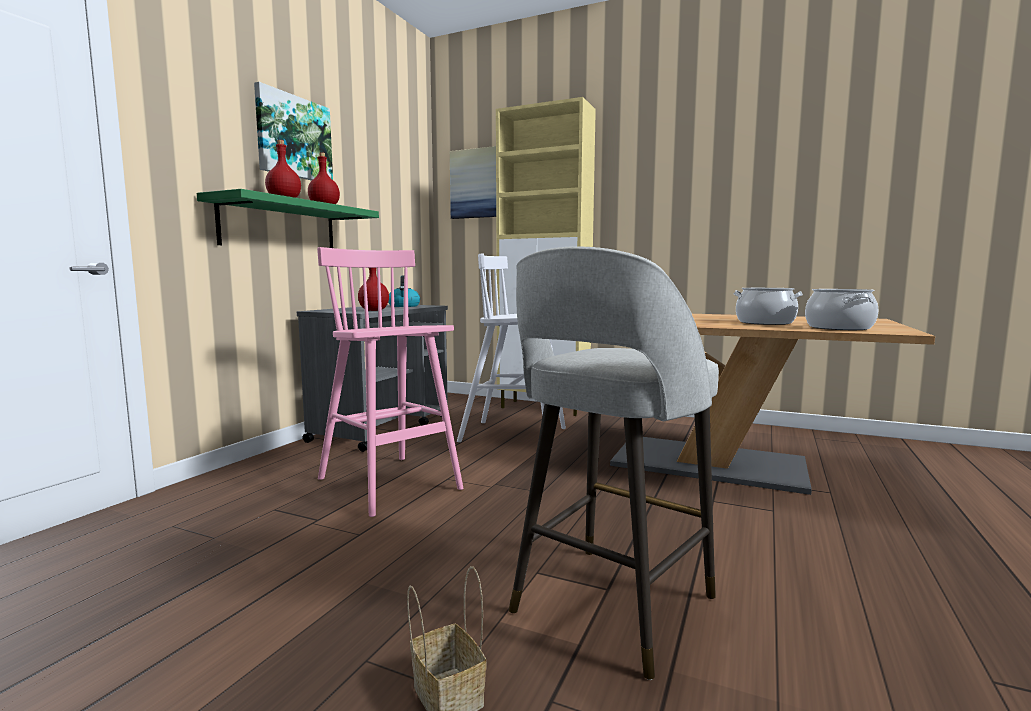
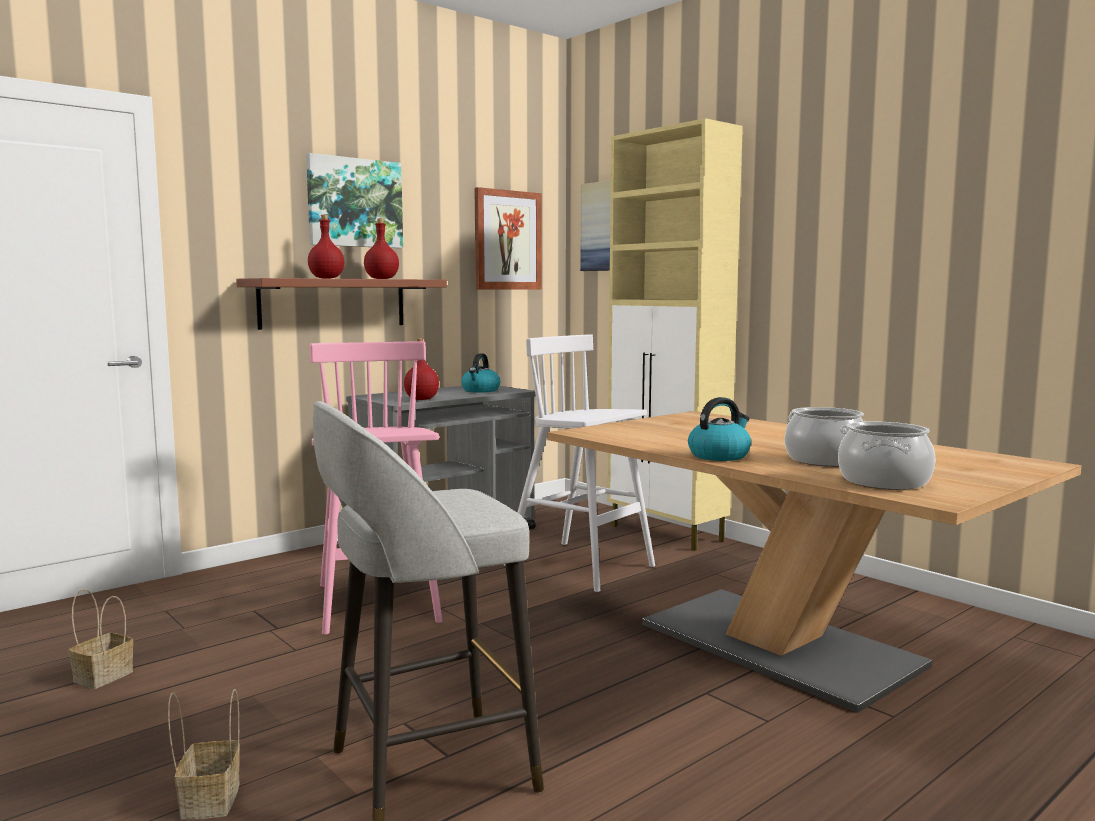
camera: 25 degrees right, 0 degrees up
(168, 602) = (104, 675): none -> basket
(280, 226) = (333, 303): green shelf -> brown shelf
(399, 189) = (507, 240): none -> picture
(699, 324) = (719, 455): none -> kettle

